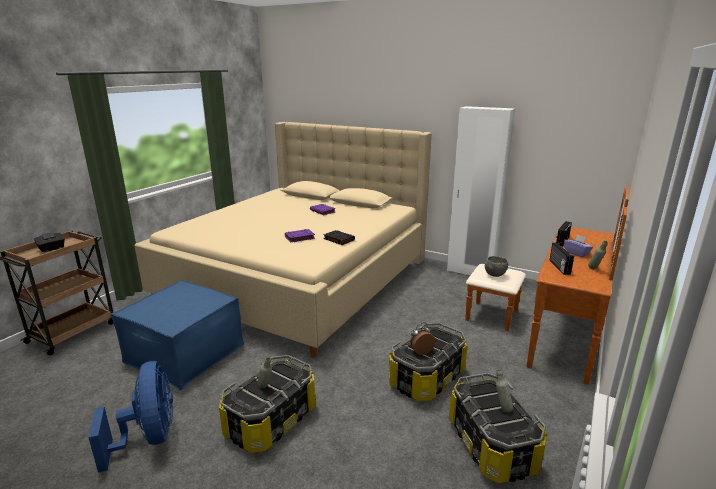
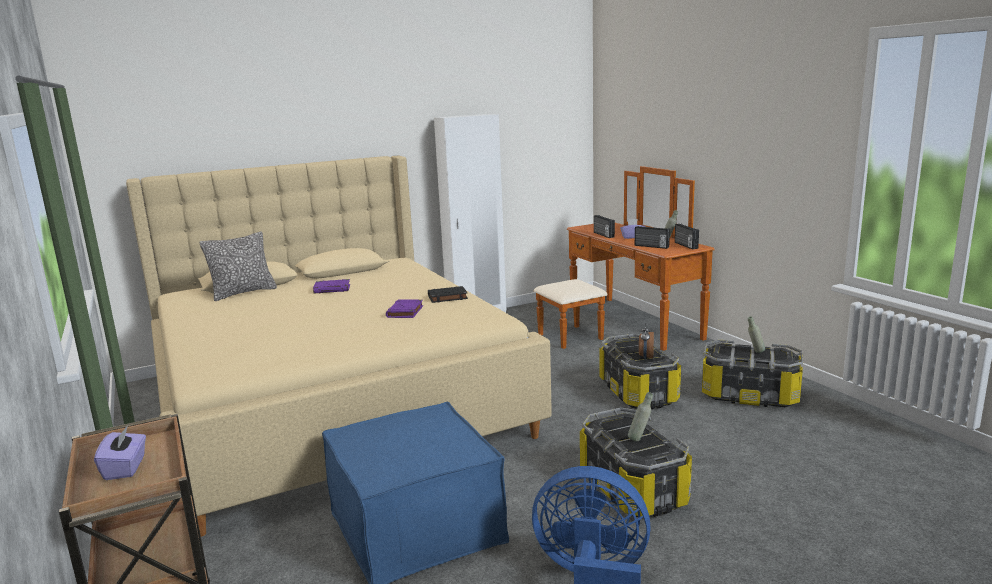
camera: 55 degrees left, 5 degrees down
(52, 248) = (125, 468): black tissue box -> purple tissue box
(296, 198) = (243, 293): none -> pillow
(494, 275) = (573, 286): grey bowl -> none
(591, 280) = (685, 245): none -> radio

